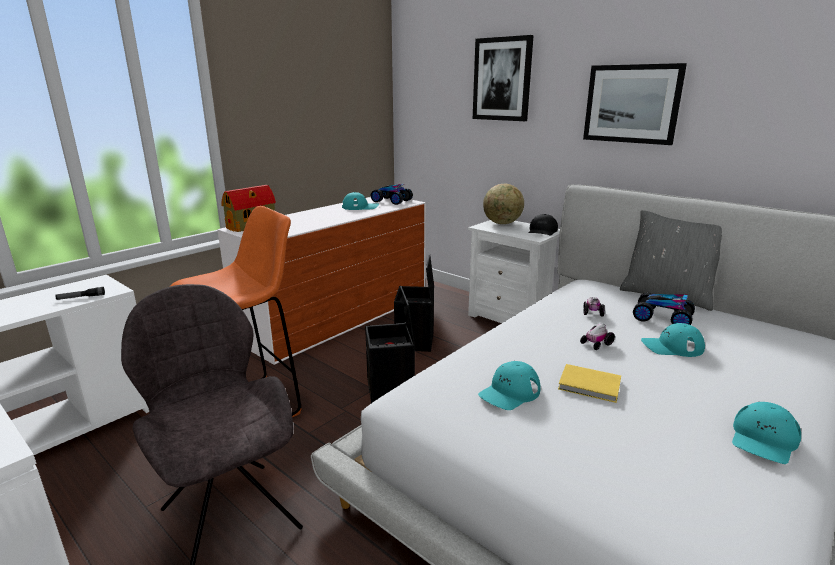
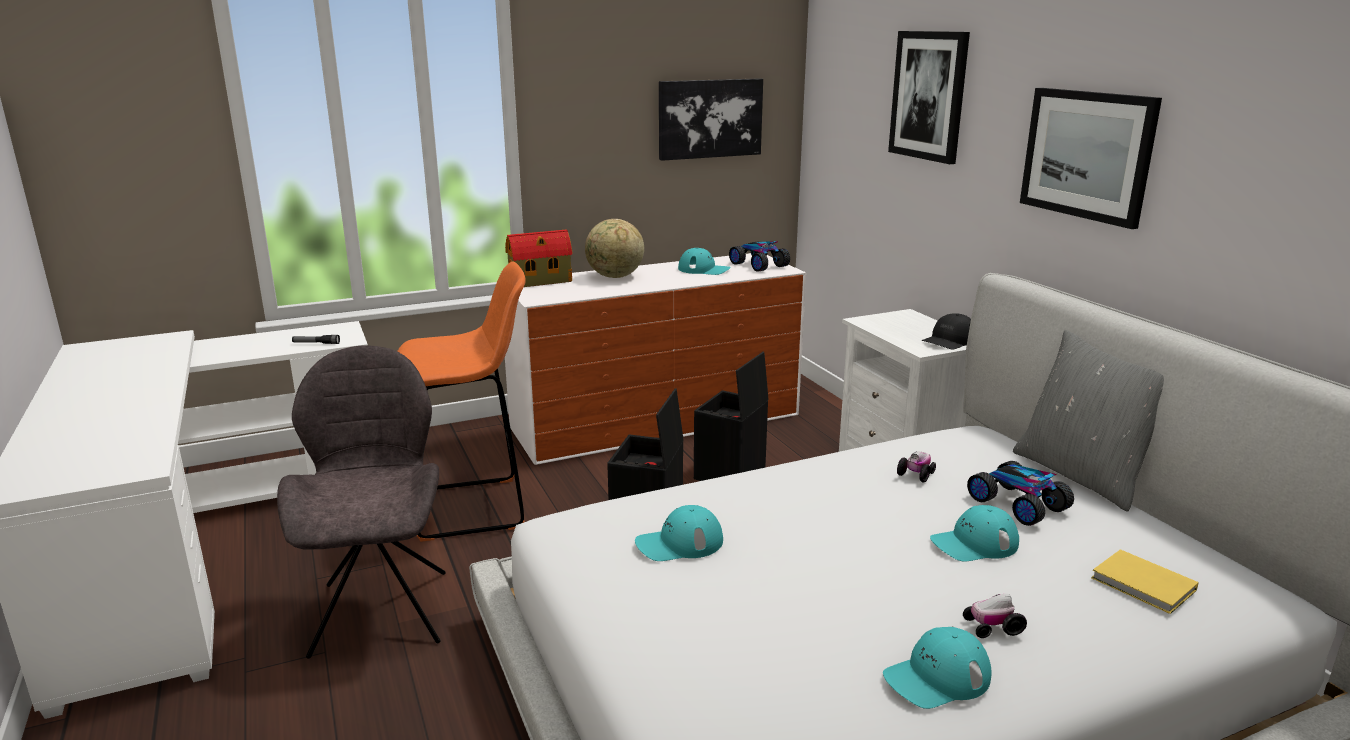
camera: 25 degrees right, 0 degrees up
(341, 104) = (709, 118): none -> picture
(502, 223) = (902, 320): globe -> globe (615, 277)
(591, 386) = (789, 561): yellow book -> yellow book (1144, 586)
(596, 344) = (865, 515): toy car -> toy car (992, 627)
(672, 346) = (974, 543): turquoise cap -> turquoise cap turned 45 degrees counterclockwise

